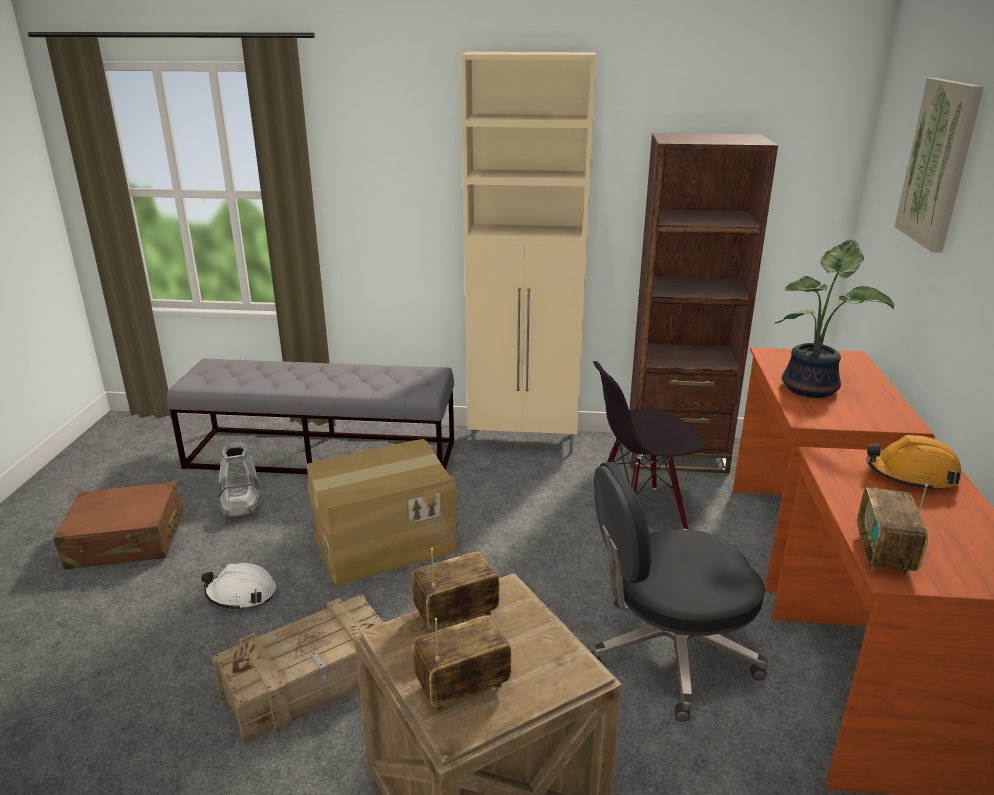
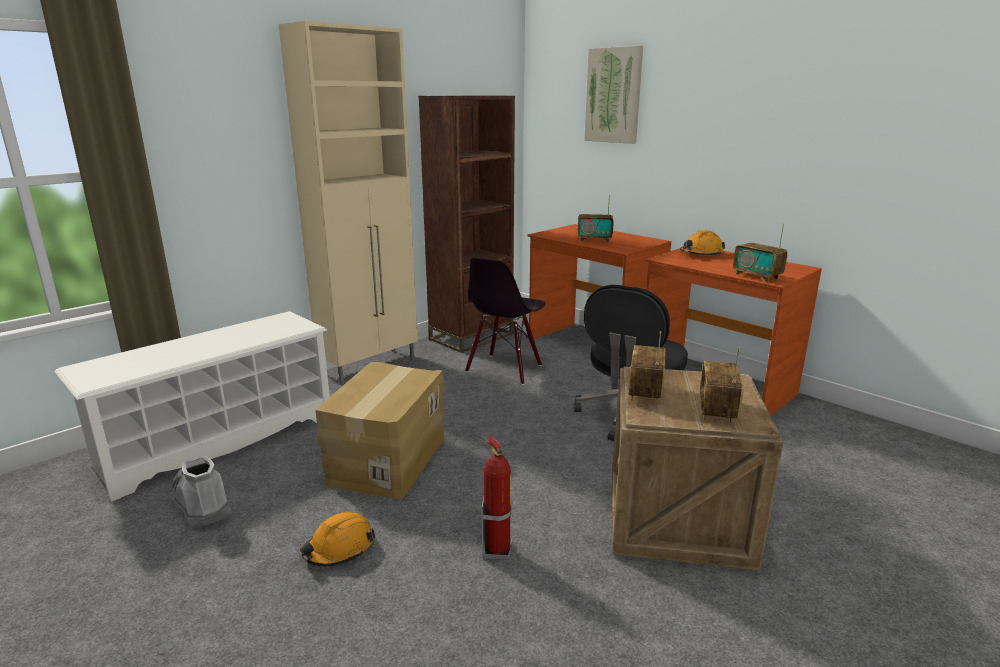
camera: 50 degrees left, 5 degrees down
(127, 541) = (130, 595): brown suitcase -> none
(241, 500) = (201, 503): grey boot -> grey boot turned 150 degrees counterclockwise
(241, 594) = (339, 549): white hard hat -> orange hard hat
(312, 682) = (497, 550): crate -> fire extinguisher
(323, 454) = (219, 440): grey bench -> white shoe rack
(813, 388) = (594, 240): potted plant -> radio

